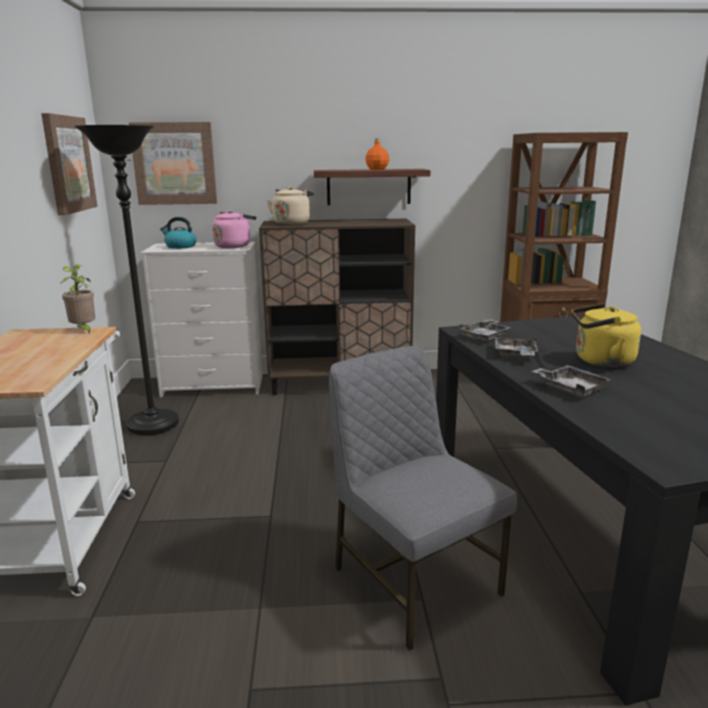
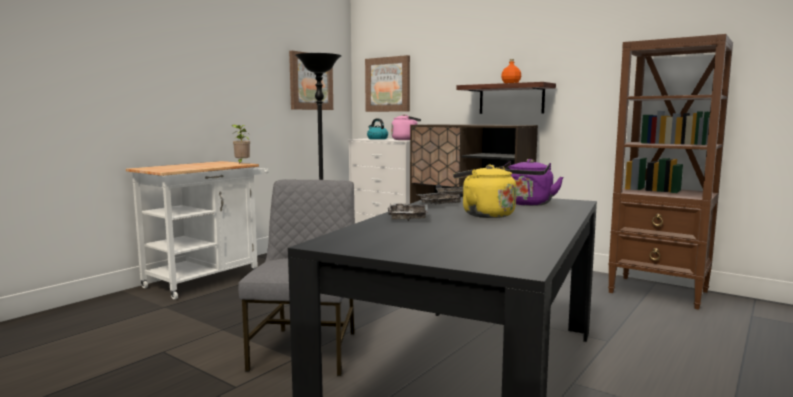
camera: 40 degrees right, 10 degrees down
(292, 223) = (441, 124): beige kettle -> none
(571, 333) = (528, 204): none -> purple kettle

